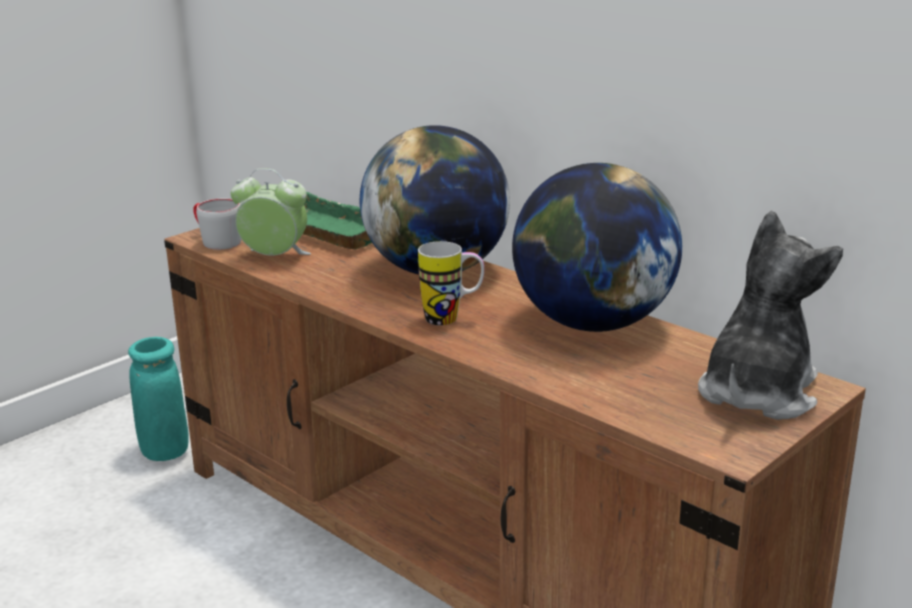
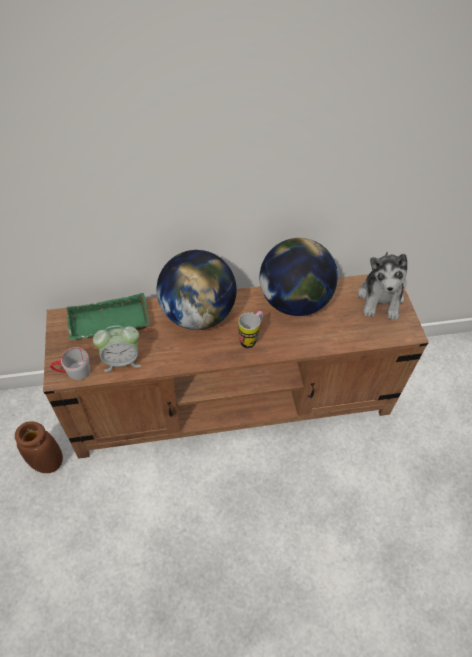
camera: 55 degrees left, 30 degrees up
(165, 451) = (47, 462): turquoise vase -> brown vase
(274, 257) = (121, 360): alarm clock -> alarm clock turned 150 degrees counterclockwise
(756, 393) = (380, 298): plush toy -> plush toy turned 150 degrees counterclockwise

